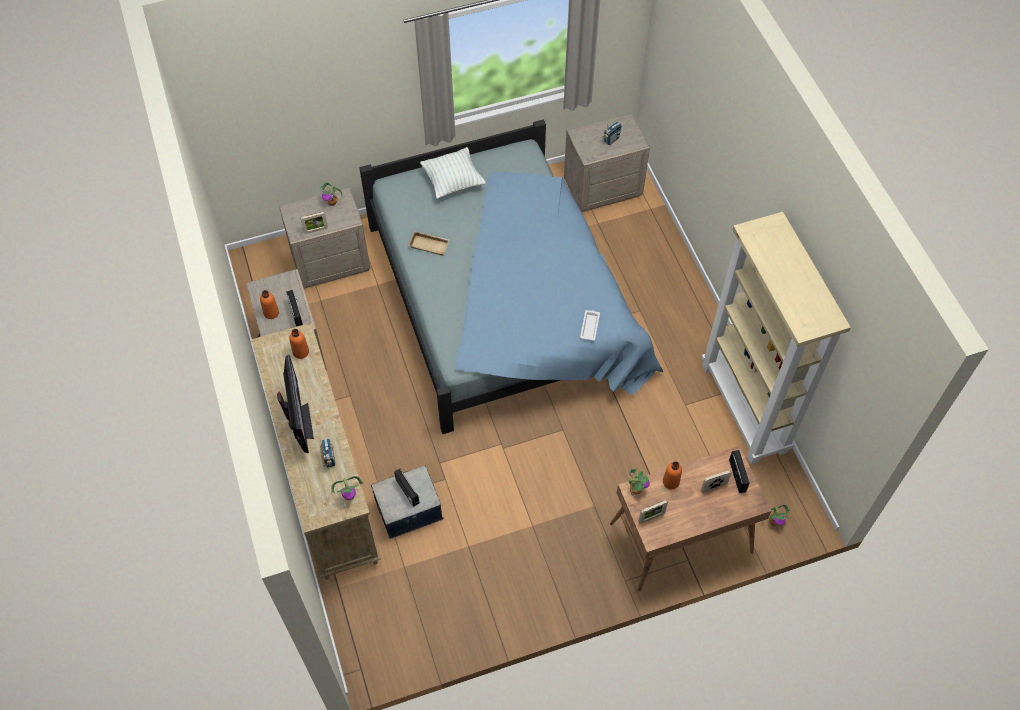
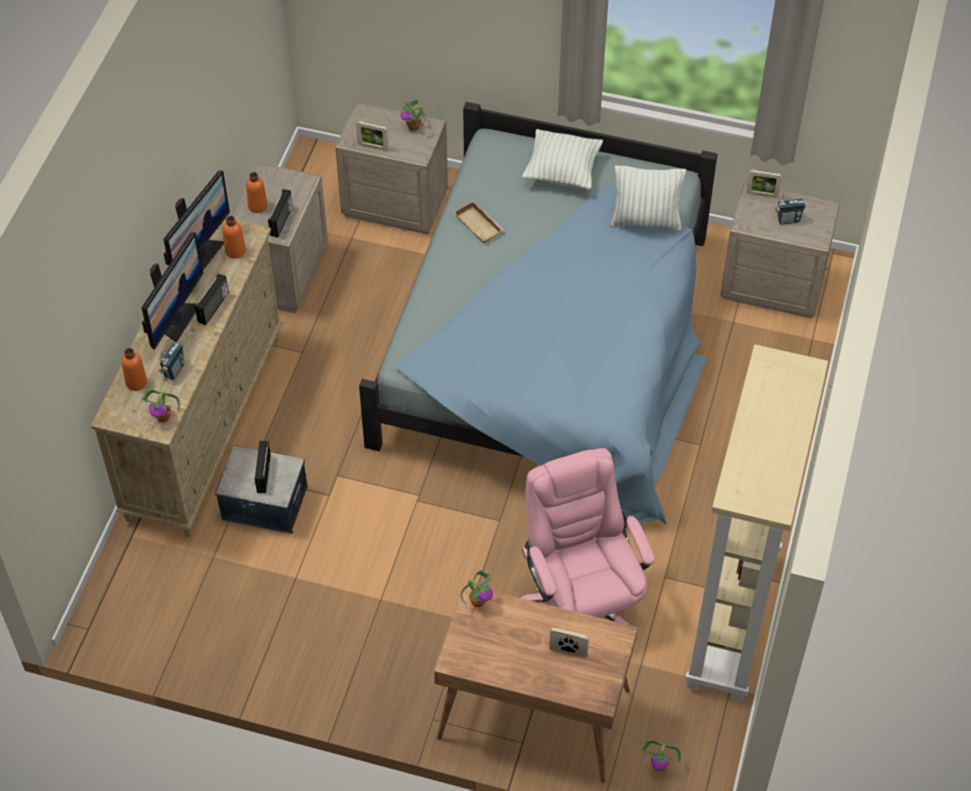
camera: 35 degrees right, 5 degrees down
(278, 368) = (200, 255): none -> monitor
(530, 186) = (645, 220): none -> pillow
(590, 326) = (581, 405): white tray -> none
(651, 517) = (470, 639): picture frame -> picture frame (762, 194)
(652, 450) = (582, 602): none -> pink office chair
(671, 482) = (524, 617): orange bottle -> orange bottle (136, 382)
(738, 475) = (607, 657): radio -> radio (214, 307)

